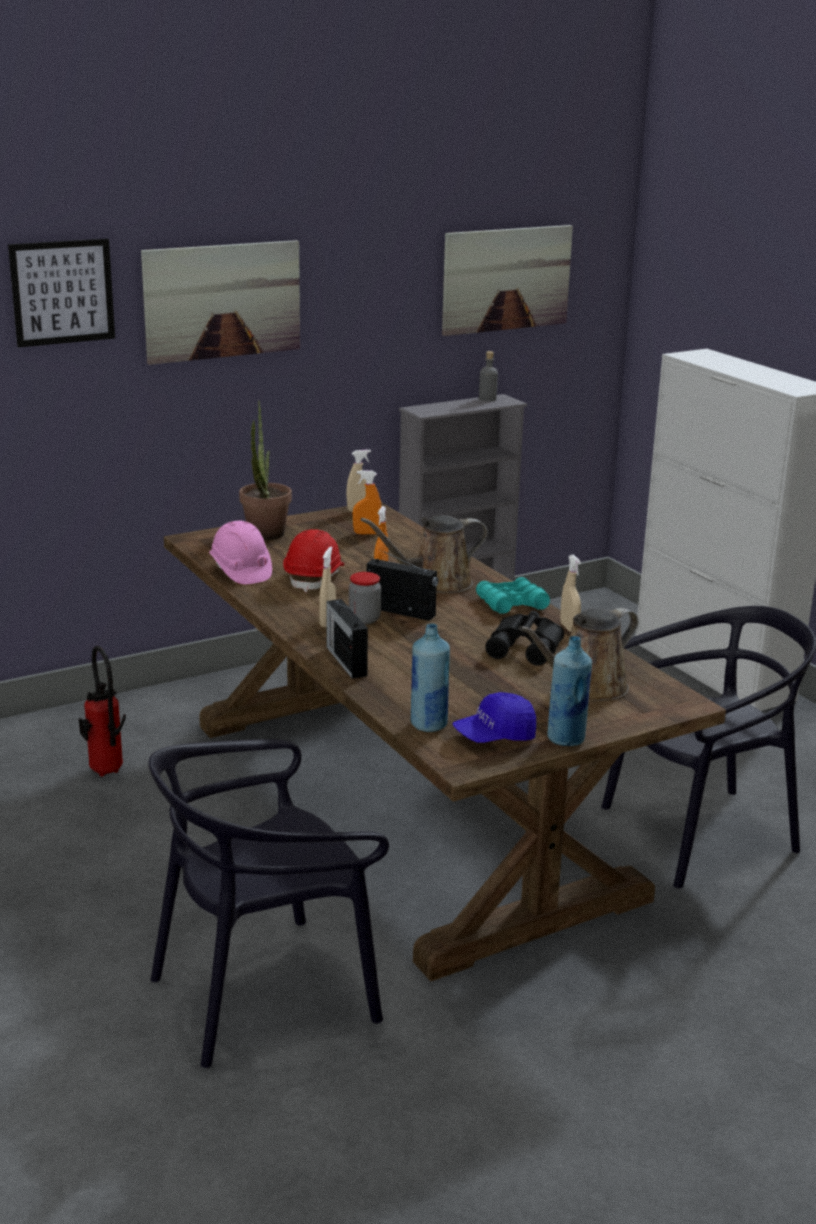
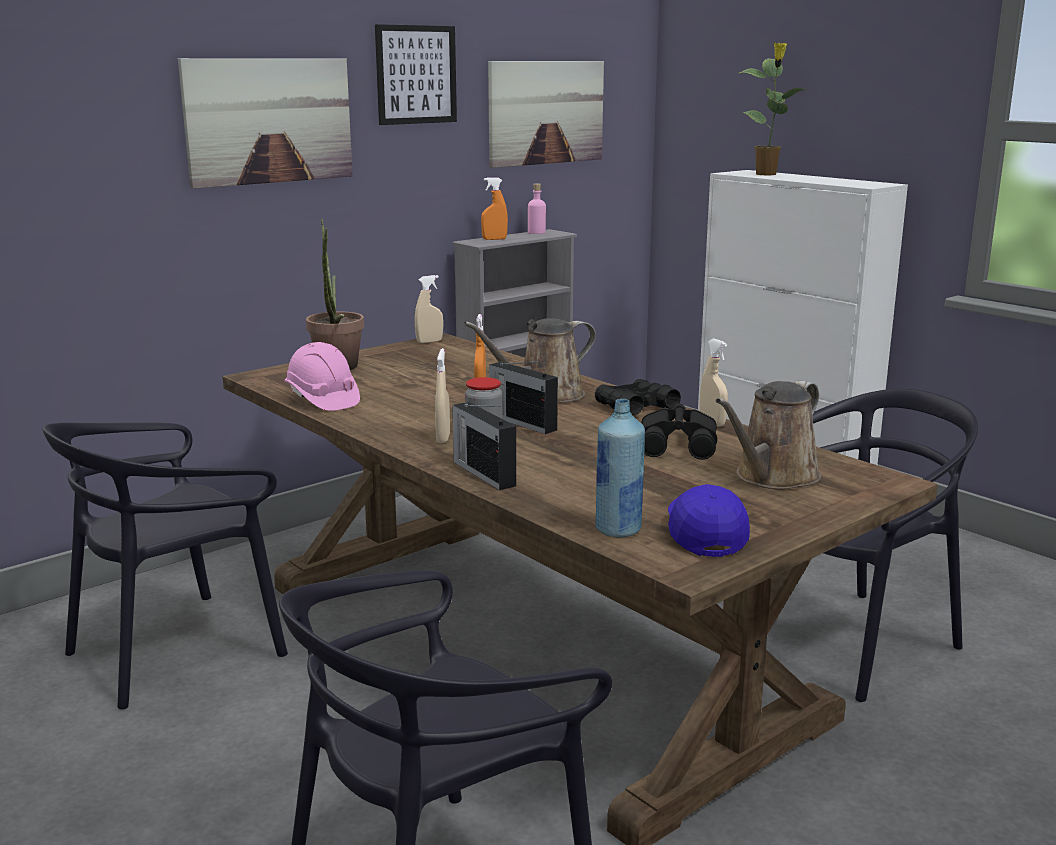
camera: 10 degrees left, 5 degrees down
(62, 292) = (90, 102): picture -> picture (416, 75)
(106, 773) = (176, 650): fire extinguisher -> black chair
(315, 577) = (409, 399): red hard hat -> none
(367, 533) = (446, 359): orange spray bottle -> orange spray bottle (494, 239)
(401, 611) = (521, 422): radio -> radio turned 150 degrees counterclockwise
(487, 399) = (536, 232): grey bottle -> pink bottle
(495, 736) = (704, 535): blue cap -> blue cap turned 120 degrees clockwise
(511, 604) = (636, 407): turquoise binoculars -> black binoculars
(566, 739) = (788, 529): blue bottle -> none
(717, 360) = (767, 174): none -> potted plant

